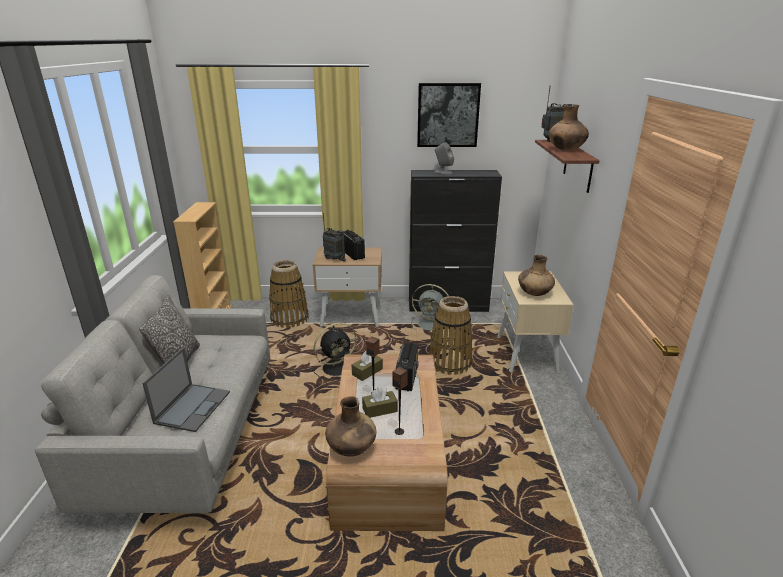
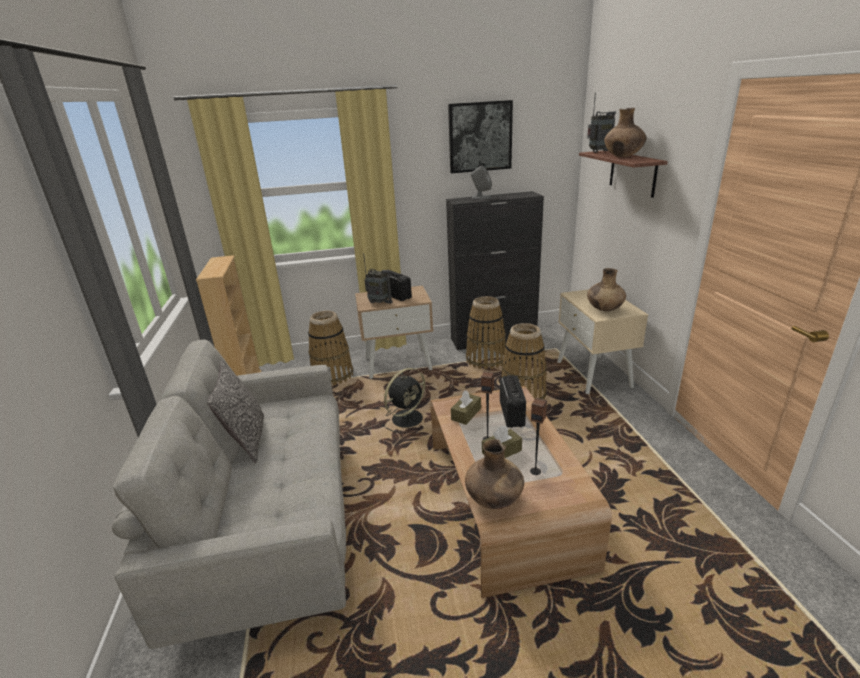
camera: 10 degrees left, 0 degrees up
(193, 406) = (289, 485): laptop -> none
(431, 325) = (486, 360): grey fan -> basket

